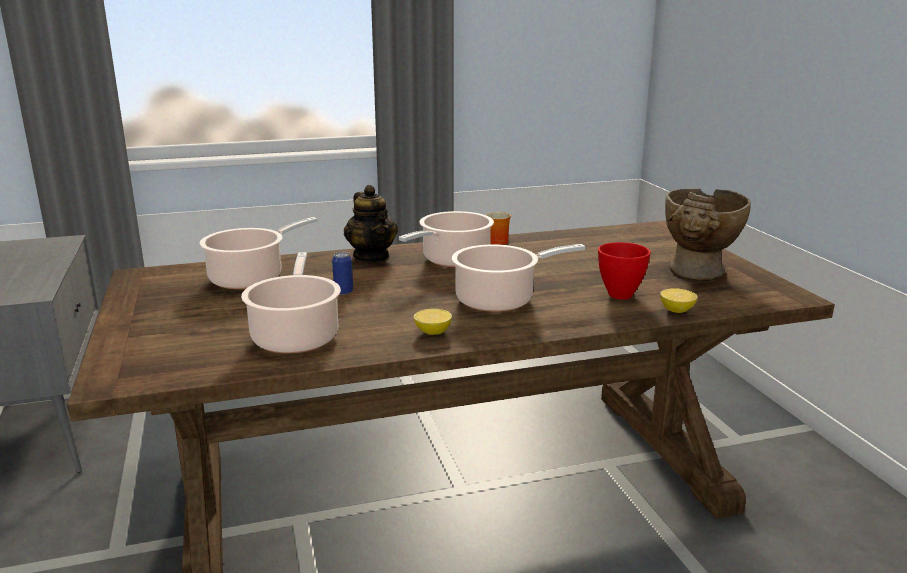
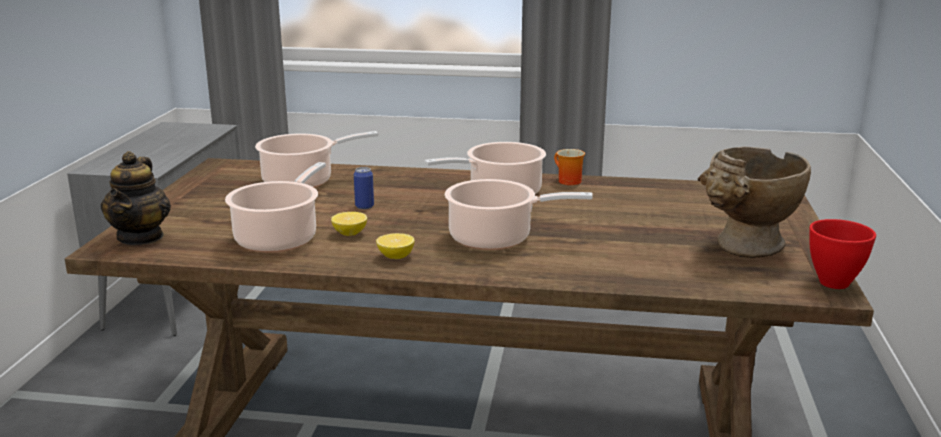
camera: 25 degrees right, 0 degrees up
(372, 256) = (429, 178): teapot -> teapot (141, 237)
(618, 295) = (625, 255): red bowl -> red bowl (832, 282)
(677, 310) = (666, 281): lemon -> lemon (350, 233)

